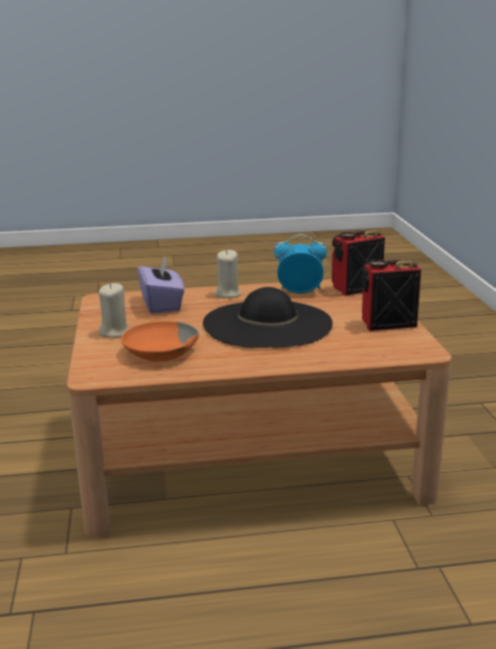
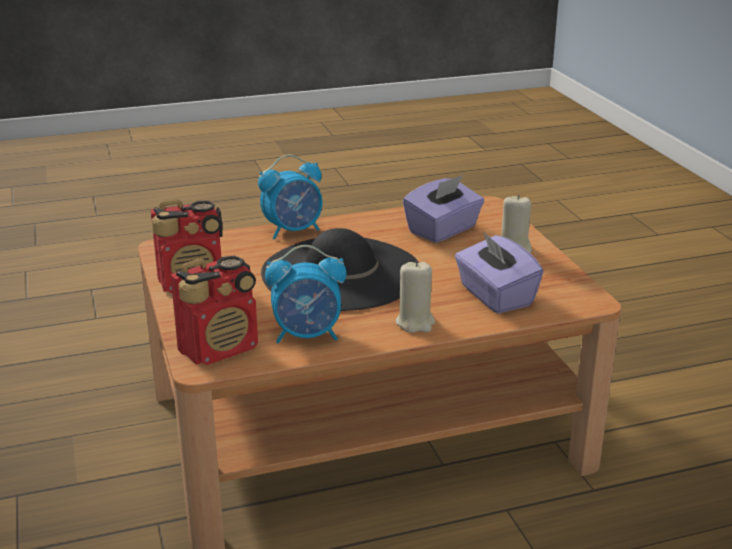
camera: 170 degrees right, 5 degrees up
(159, 352) = (443, 230): orange bowl -> purple tissue box
(302, 360) = (293, 231): none -> alarm clock

